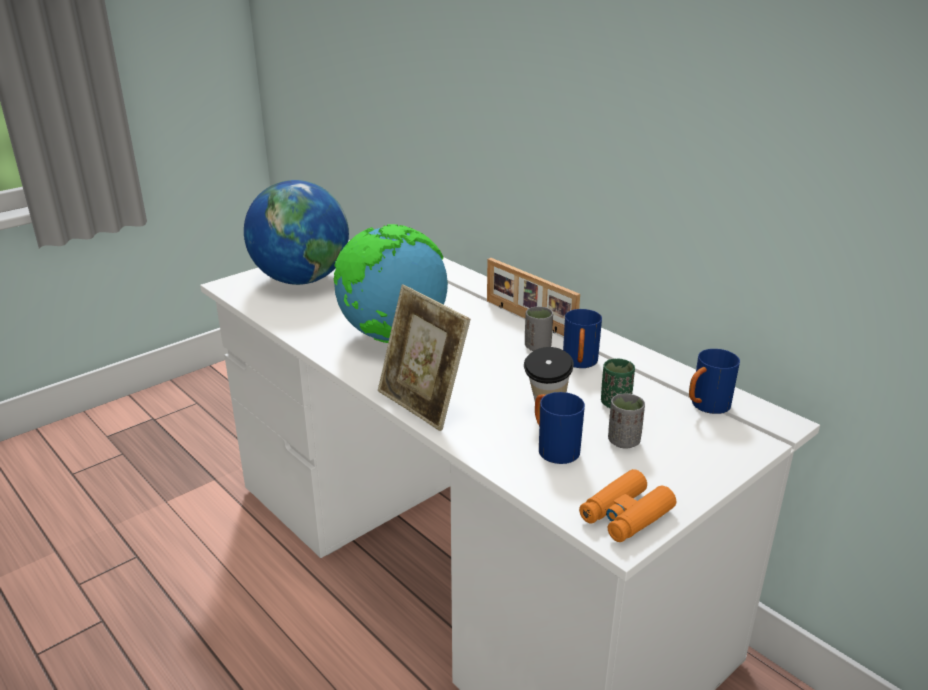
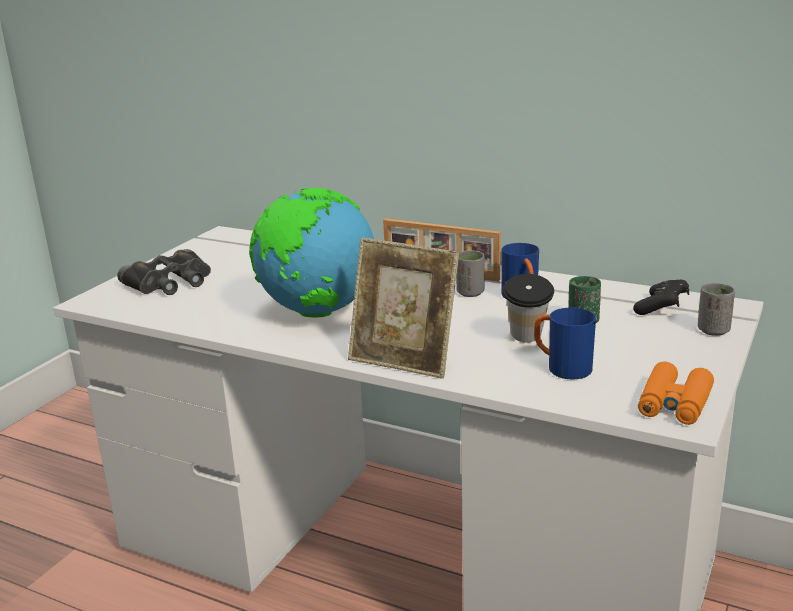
camera: 20 degrees left, 5 degrees down
(301, 280) = (170, 282): globe -> black binoculars
(623, 441) = (618, 349): grey cup -> grey cup (713, 330)
(705, 407) = (661, 308): blue mug -> black game controller

